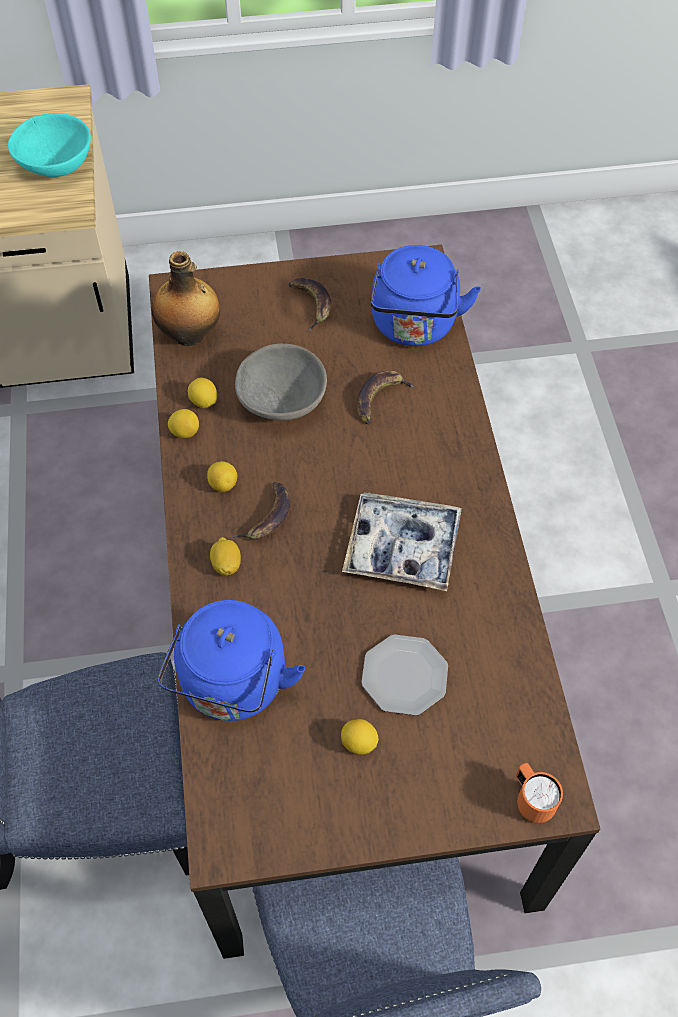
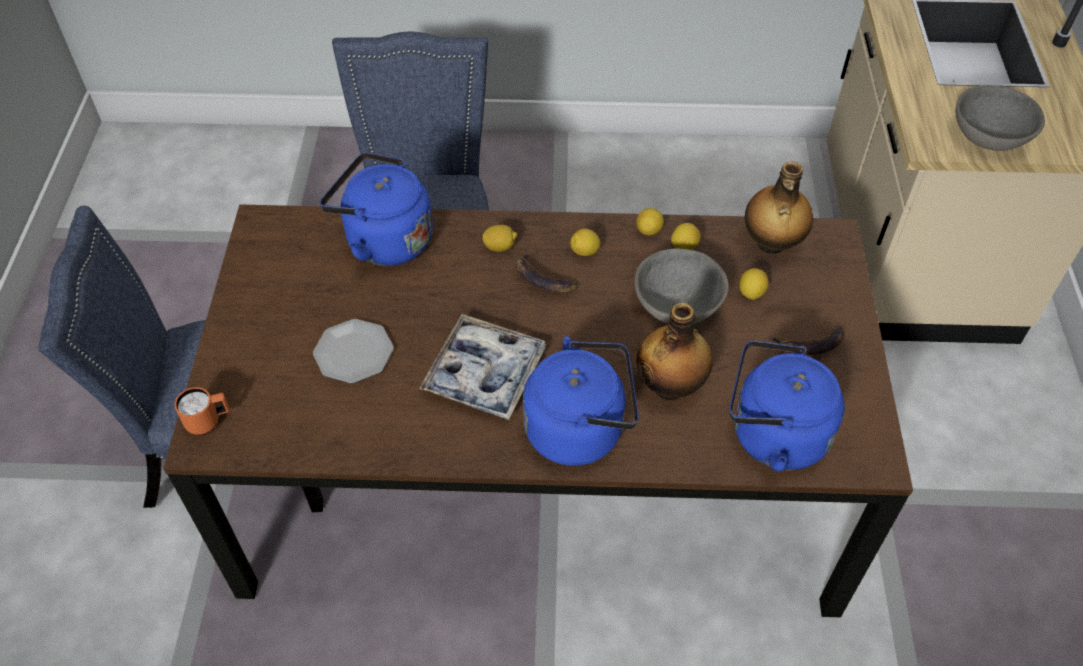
camera: 100 degrees right, 5 degrees down
(55, 164) = (989, 136): turquoise bowl -> grey bowl
(359, 743) = (306, 312): lemon -> lemon (751, 293)
(380, 398) = (671, 385): banana -> bottle
(445, 460) = (580, 429): none -> blue kettle

